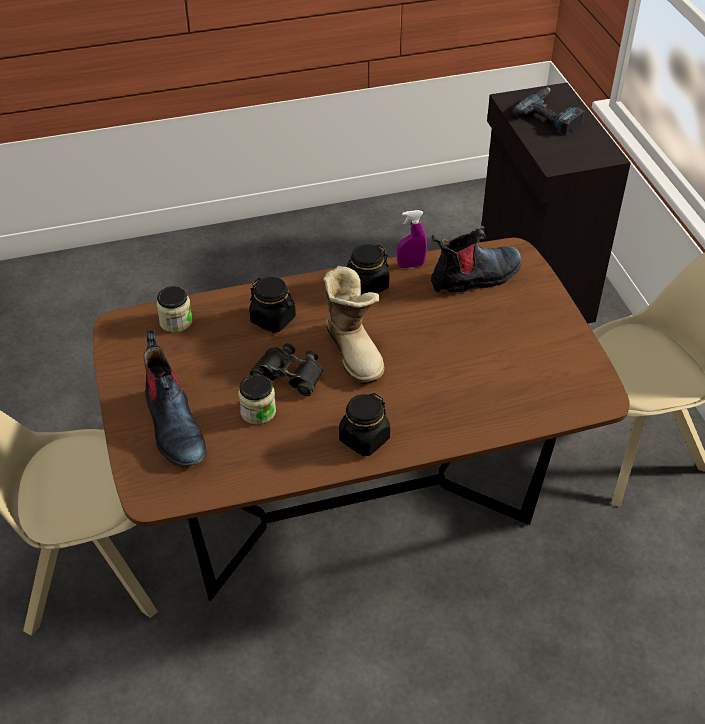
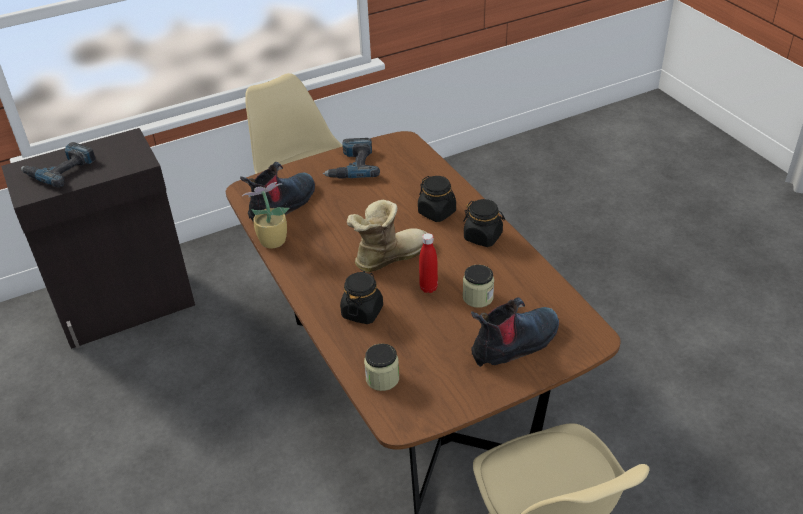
camera: 100 degrees left, 5 degrees down
(289, 374) = (428, 288): black binoculars -> red bottle
(366, 286) = (304, 262): black jar -> black jar (437, 212)
(411, 265) = (271, 241): purple spray bottle -> potted plant
(475, 278) = (283, 205): boot -> boot turned 75 degrees clockwise
(548, 342) = (352, 165): none -> power drill

